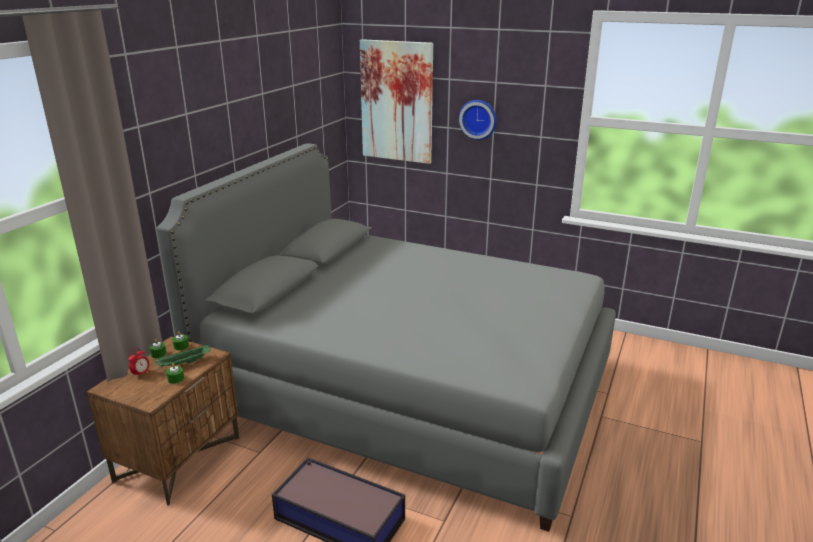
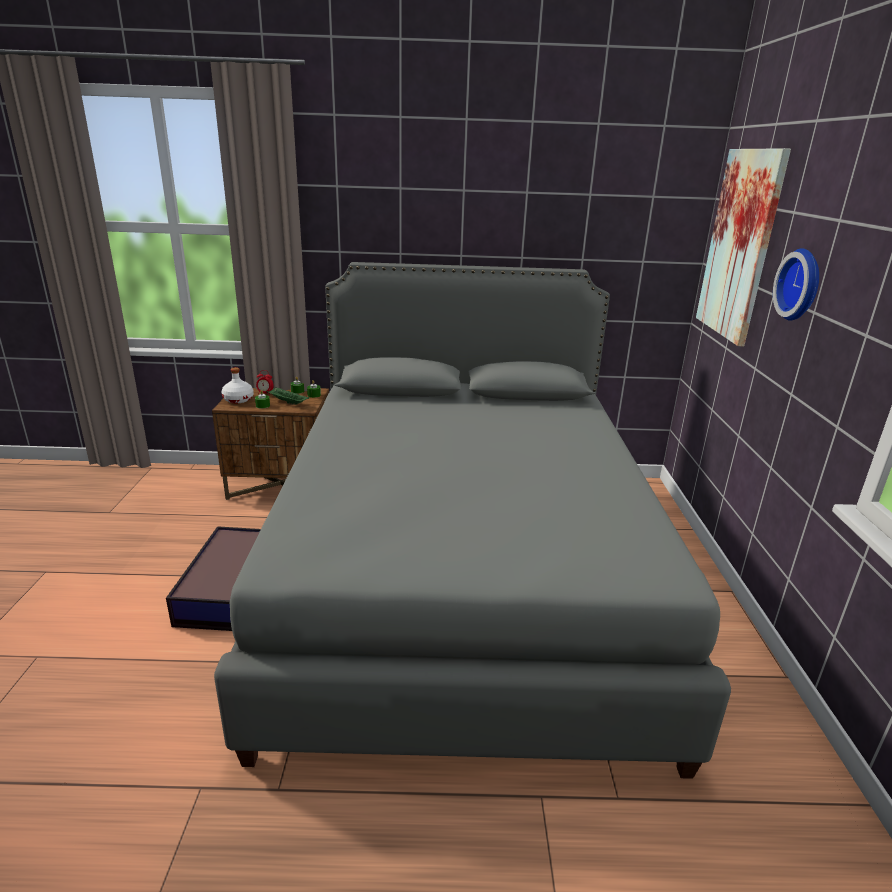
camera: 65 degrees right, 0 degrees up
(139, 392) = (238, 399): none -> white bottle

